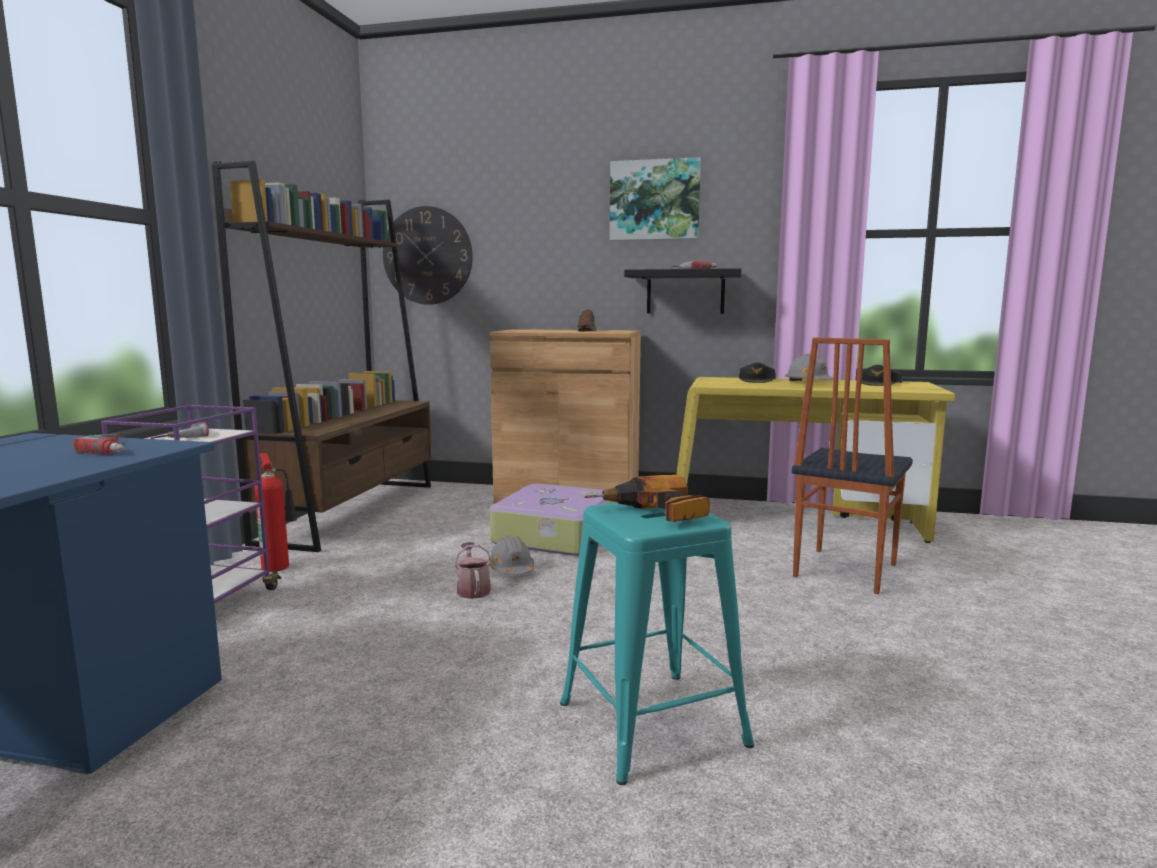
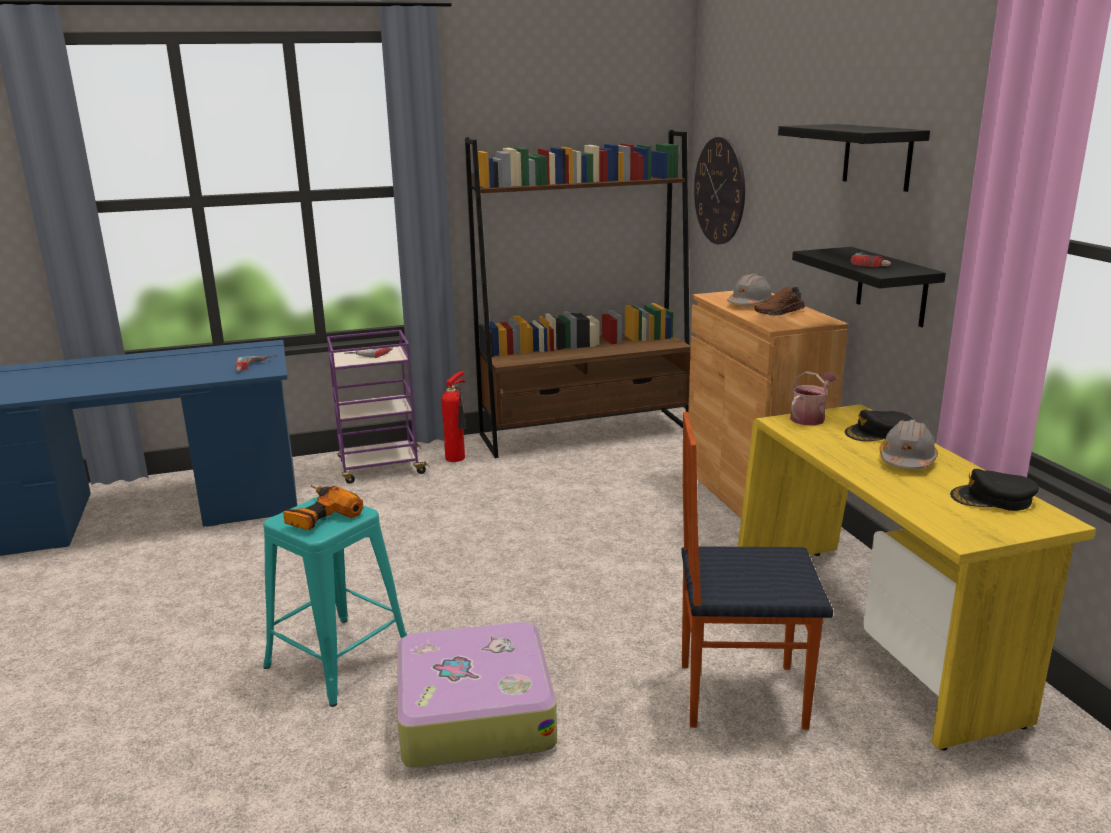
camera: 60 degrees right, 10 degrees up
(473, 589) = (486, 531): watering can -> watering can (810, 417)
(511, 569) = (540, 531): grey hard hat -> grey hard hat (750, 304)
(553, 536) = (637, 521): suitcase -> suitcase (473, 712)
(654, 200) = (877, 156): picture -> black shelf

